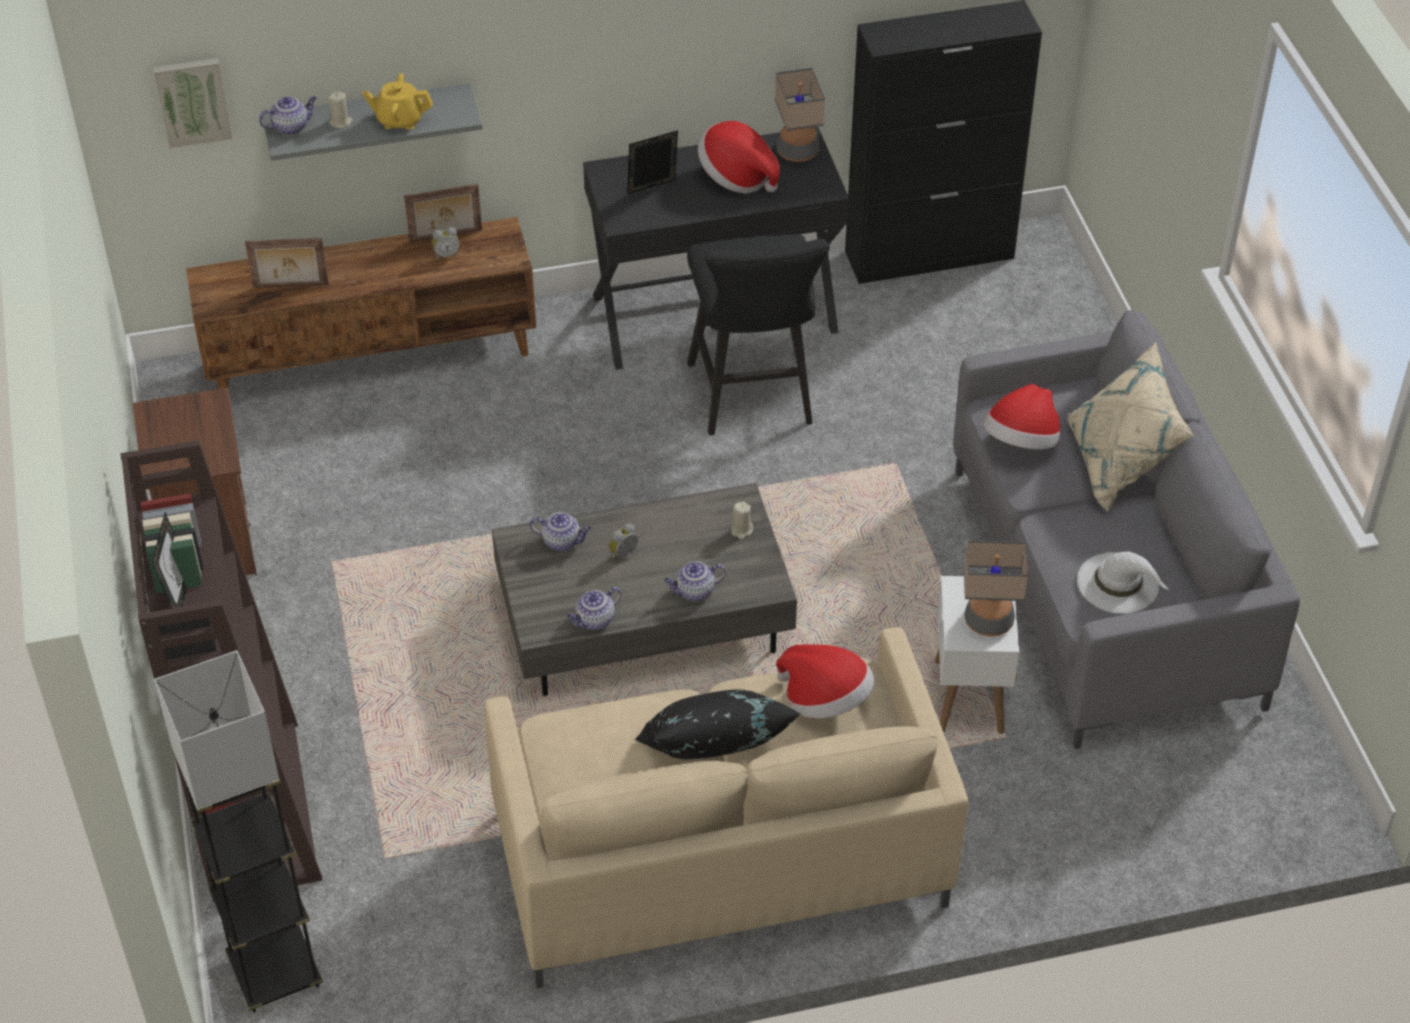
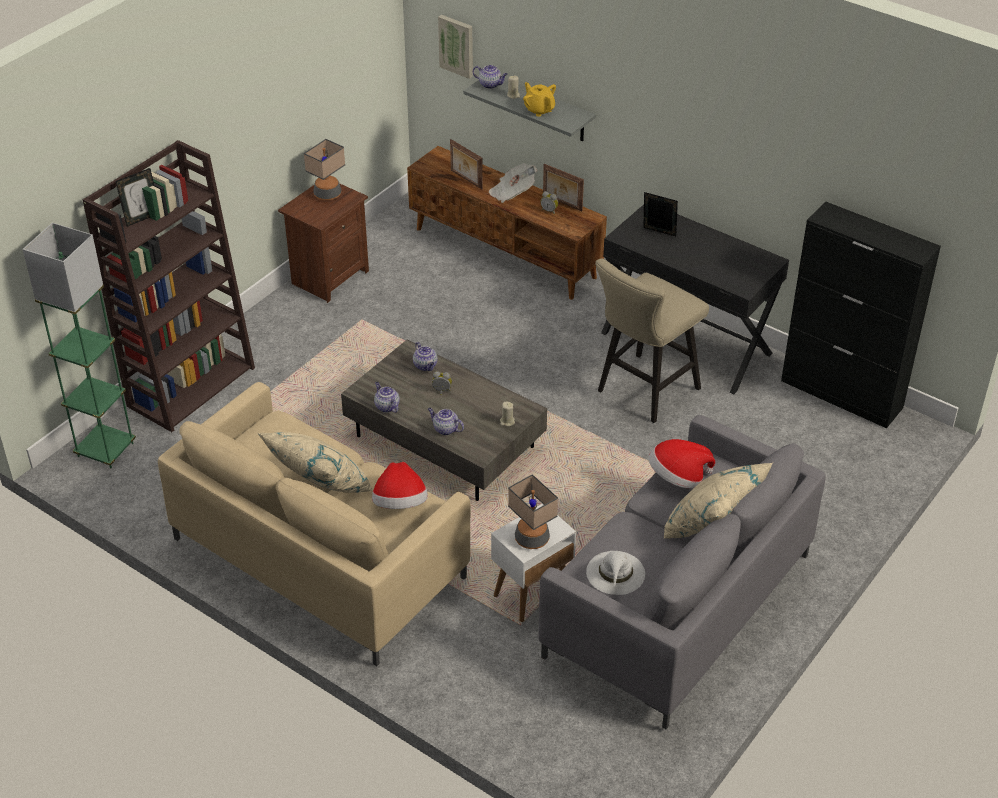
camera: 50 degrees right, 5 degrees down
(275, 972) = (105, 450): grey floor lamp -> green floor lamp
(371, 264) = (512, 193): none -> newspaper
(594, 621) = (386, 406): teapot -> teapot turned 45 degrees clockwise
(716, 759) = (319, 487): black pillow -> beige pillow
(737, 176) = (708, 254): hat -> none
(753, 400) = (643, 392): black stool -> beige stool
(797, 151) = (758, 263): table lamp -> table lamp (327, 194)

